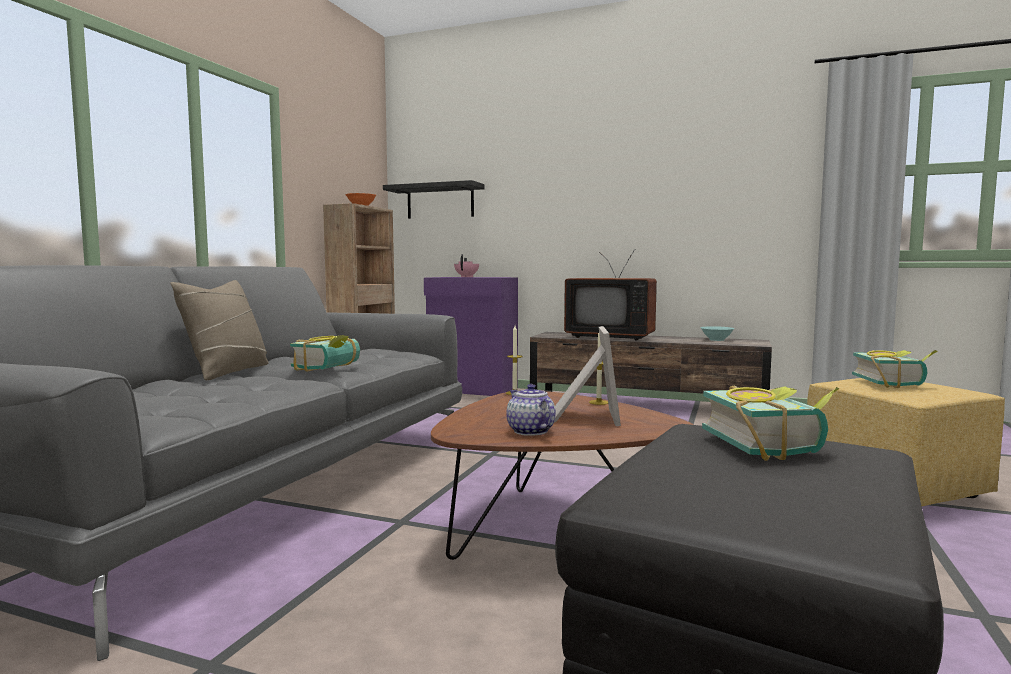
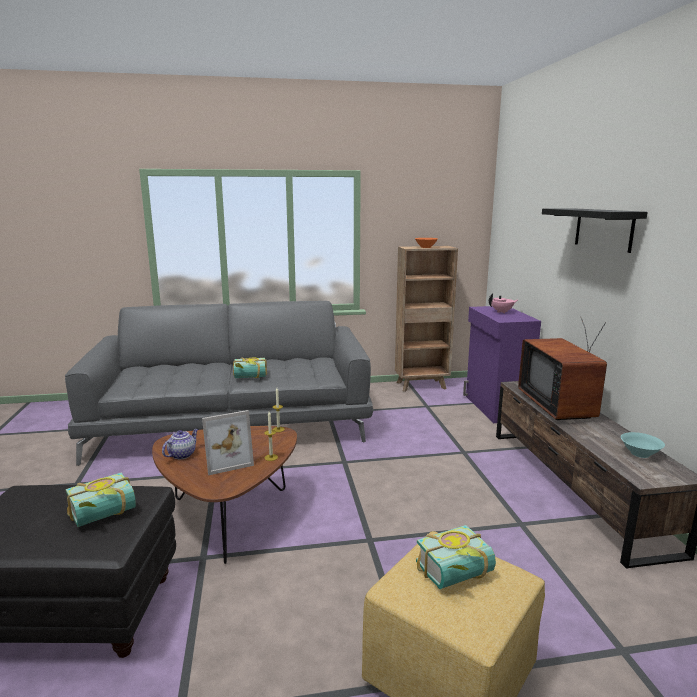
camera: 60 degrees right, 10 degrees up
(227, 371) = (228, 364): beige pillow -> none
(440, 202) = (512, 238): black shelf -> black shelf (603, 229)

